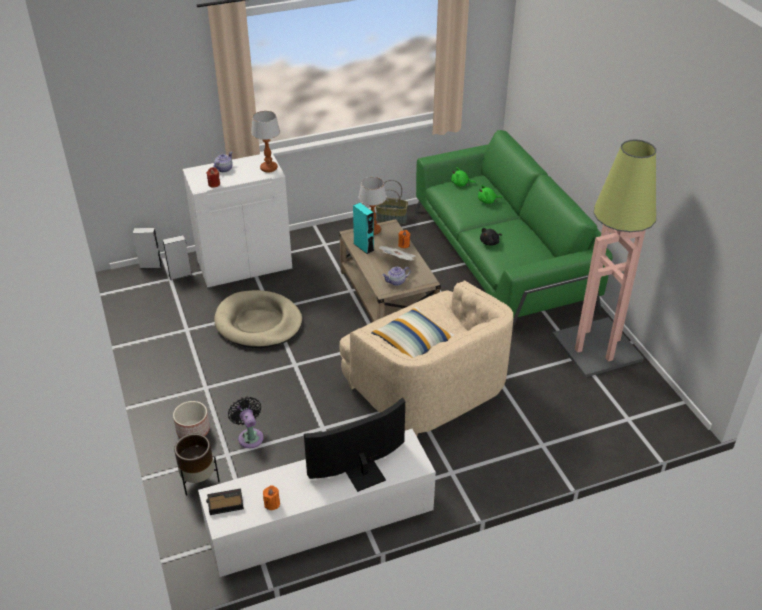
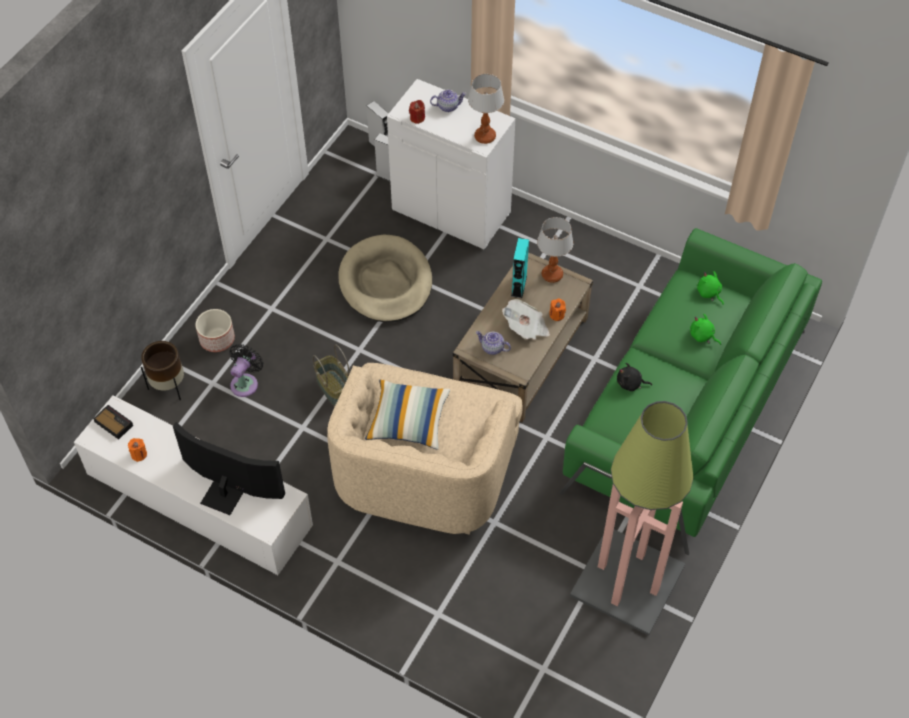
camera: 50 degrees right, 15 degrees up
(392, 218) = (650, 270): basket -> basket (335, 388)

